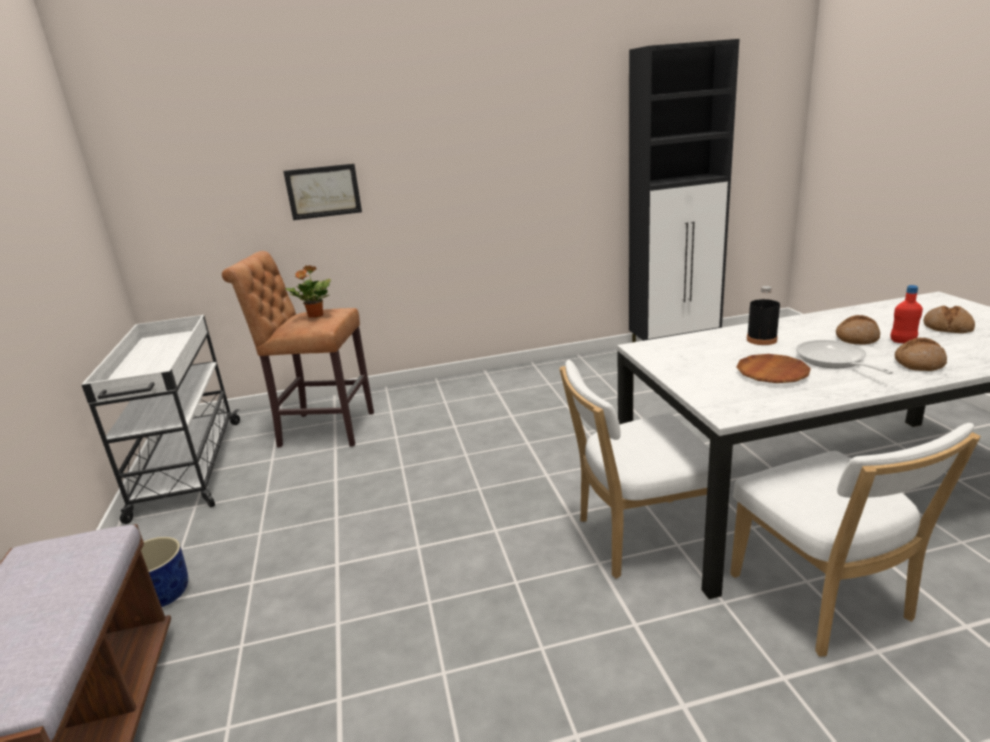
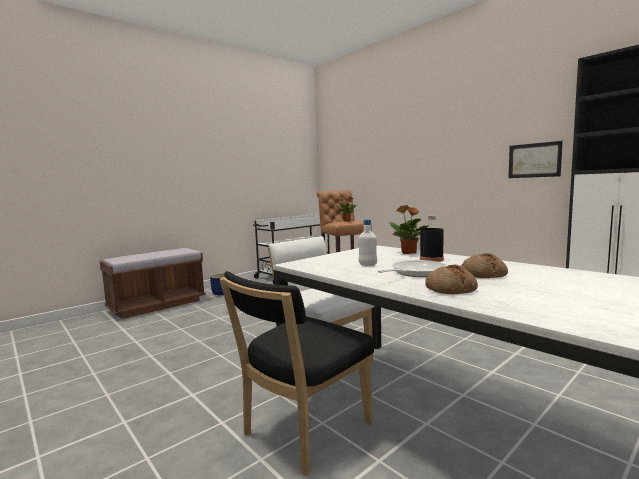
camera: 60 degrees right, 15 degrees down
(323, 191) = (386, 166): picture -> picture (534, 160)
(707, 340) = (409, 253): none -> potted plant
(772, 373) = (367, 265): brown plate -> white bottle
(824, 602) = (302, 432): white chair -> black chair
(902, 341) = (503, 284): red bottle -> none
(947, 327) = (590, 294): bread -> none

